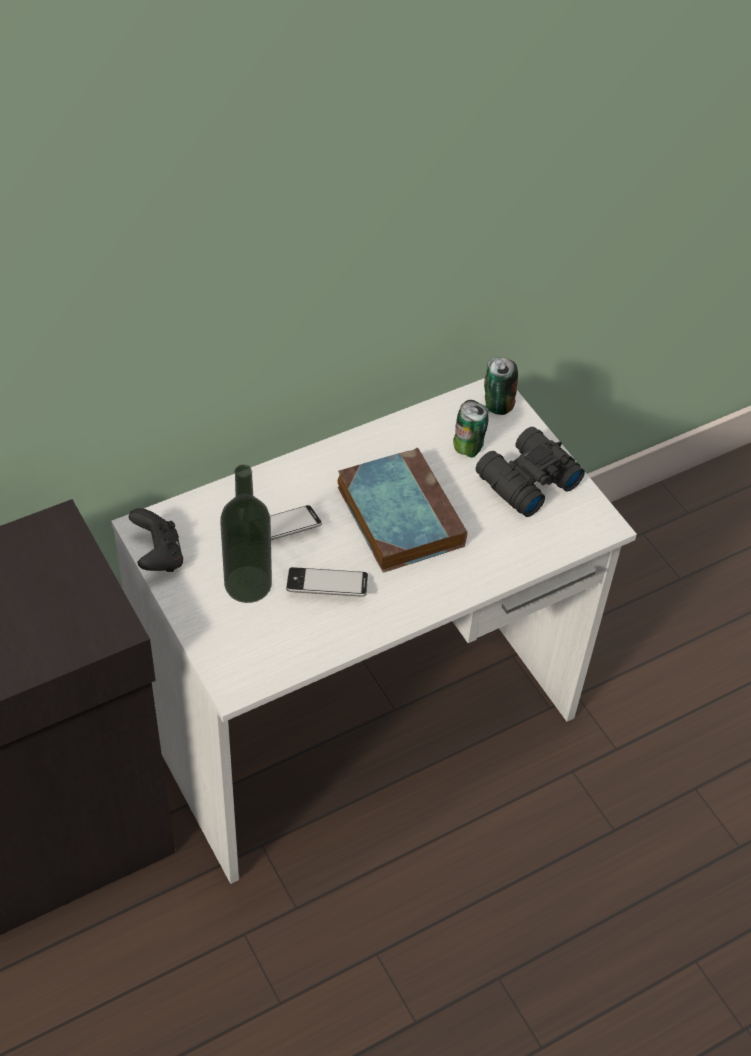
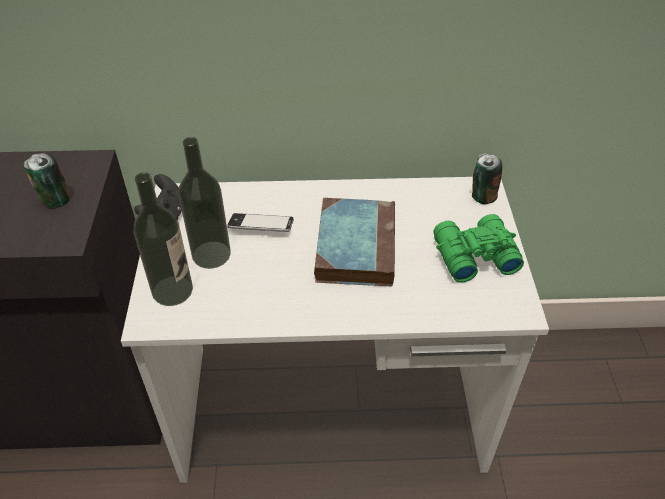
camera: 30 degrees right, 5 degrees down
(236, 641) = (172, 290): none -> bottle
(327, 586) = (266, 277): phone -> none
(467, 448) = (440, 218): can -> can (55, 201)
(525, 480) = (473, 255): black binoculars -> green binoculars

